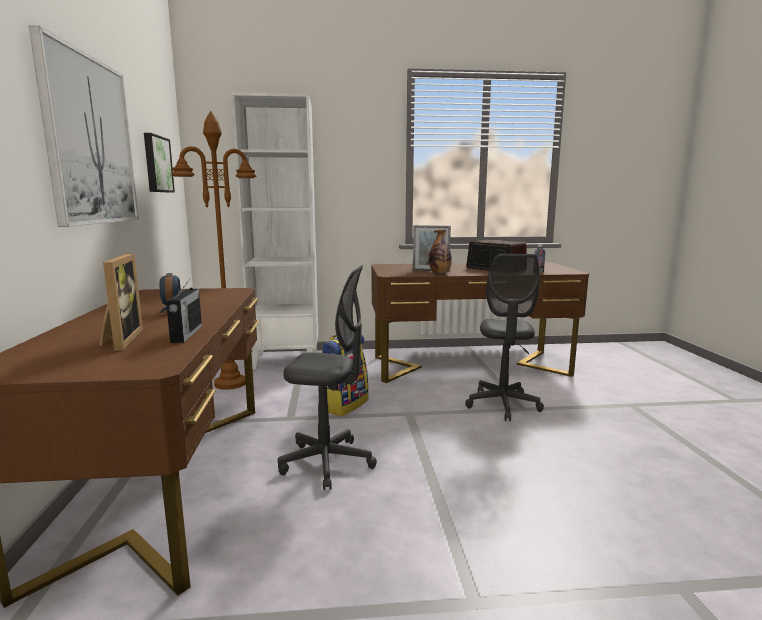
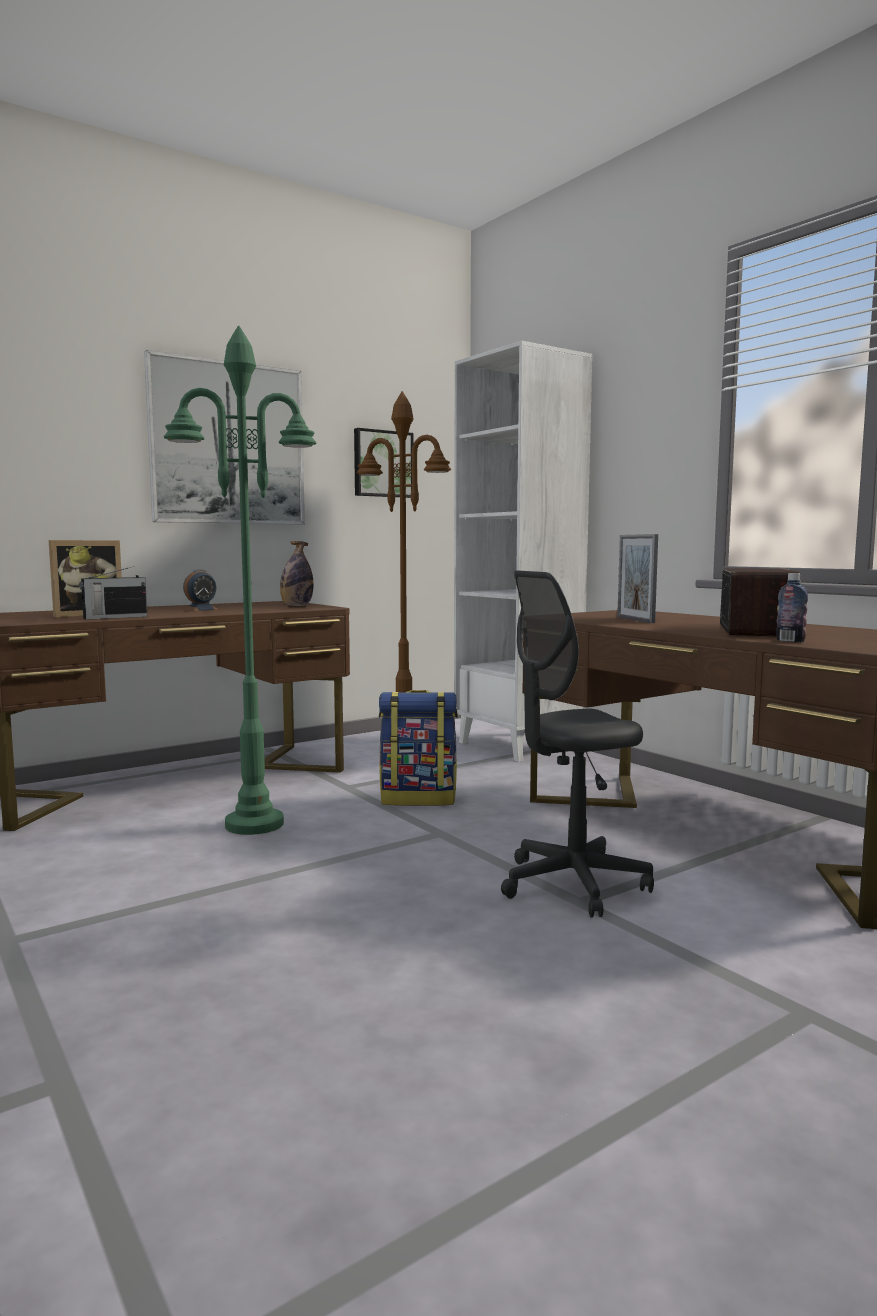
camera: 60 degrees right, 5 degrees down
(327, 463) = (253, 824): grey office chair -> green floor lamp
(440, 273) = (617, 622): bottle -> bottle (296, 606)

